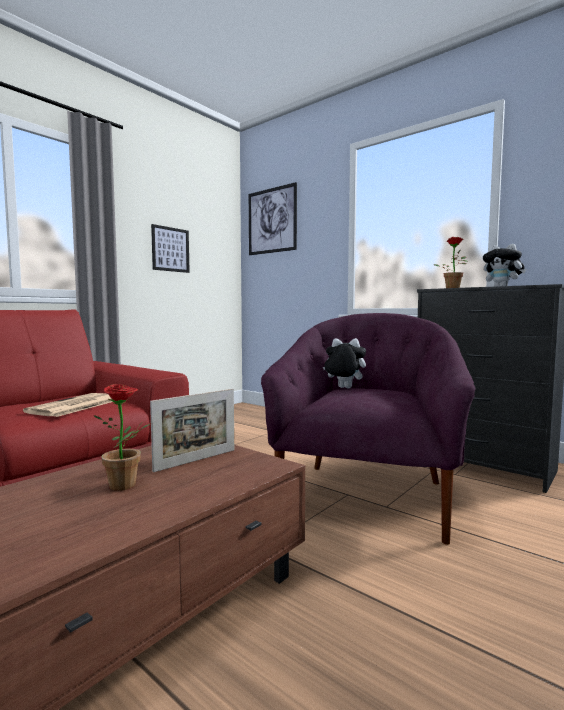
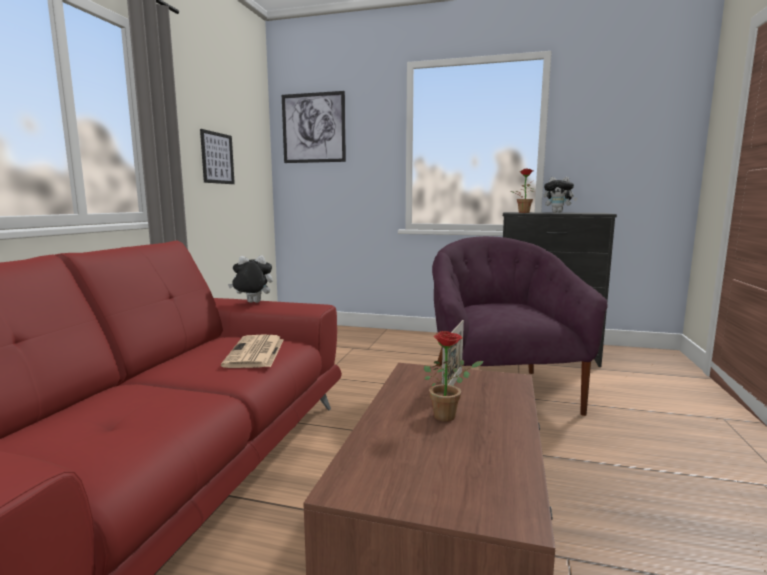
camera: 25 degrees left, 5 degrees up
(343, 388) = (476, 305): plush toy -> plush toy (252, 303)

